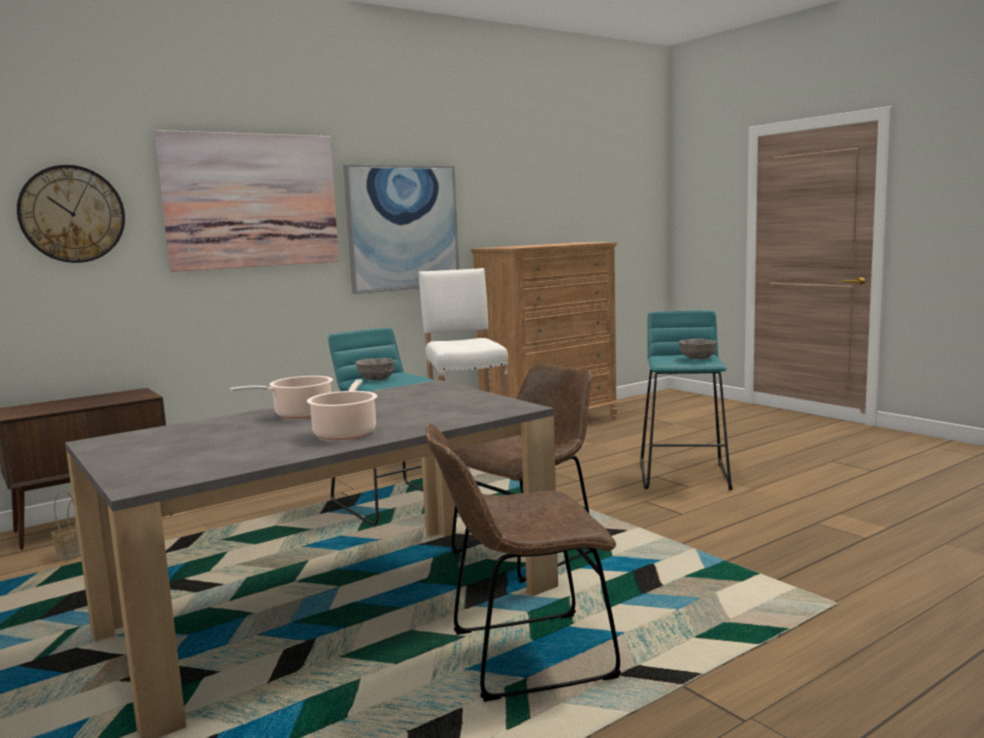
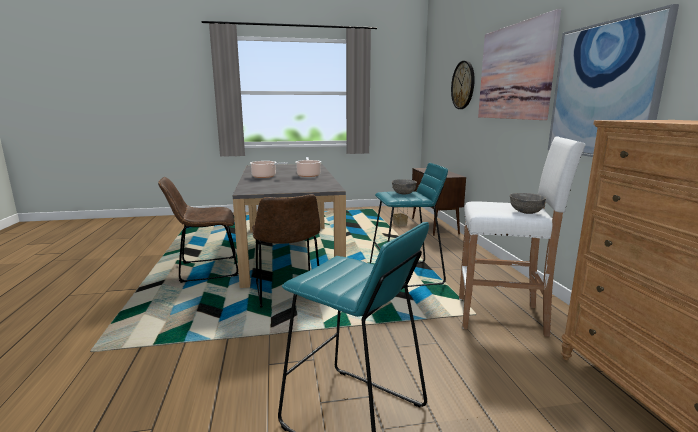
camera: 115 degrees right, 5 degrees up
(522, 657) = (205, 270): brown chair -> brown chair turned 120 degrees counterclockwise
(697, 359) = (331, 276): grey bowl -> grey bowl (526, 212)

